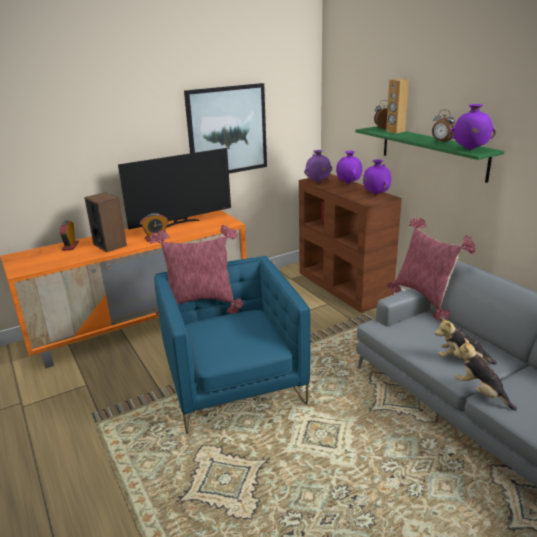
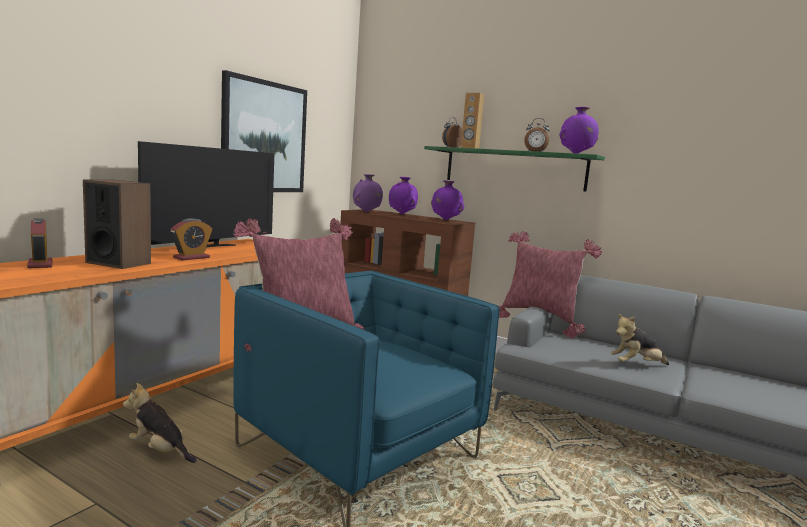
camera: 30 degrees left, 15 degrees down
(481, 392) = (692, 388): plush toy -> plush toy (159, 450)

